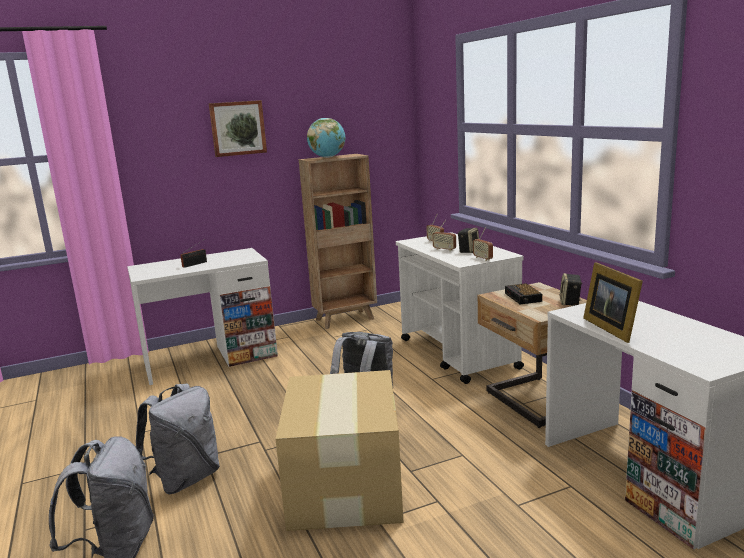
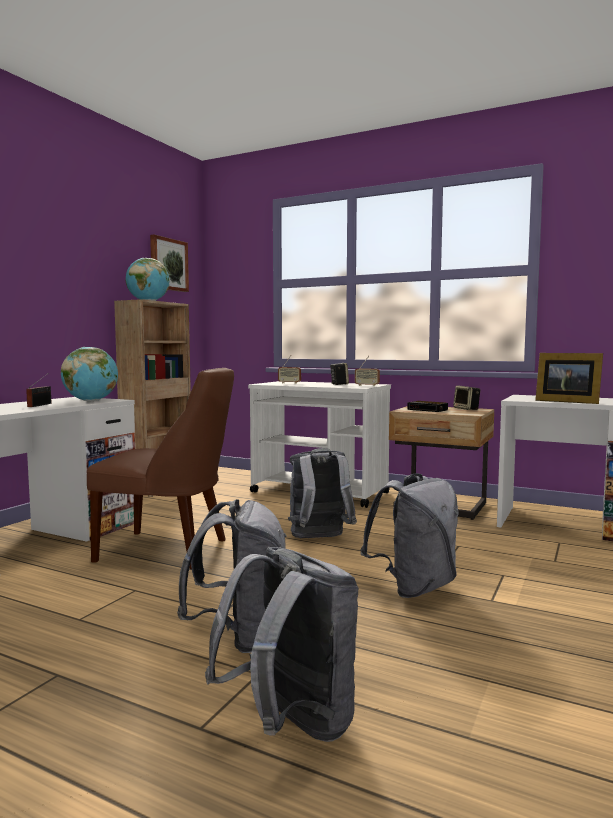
camera: 40 degrees left, 10 degrees down
(236, 260) = (91, 401): none -> globe
(237, 128) = (53, 251): picture -> picture (168, 264)
(257, 390) = (168, 550): none -> brown chair
(346, 484) = (414, 587): cardboard box -> grey backpack
(444, 249) = (315, 385): radio -> none

